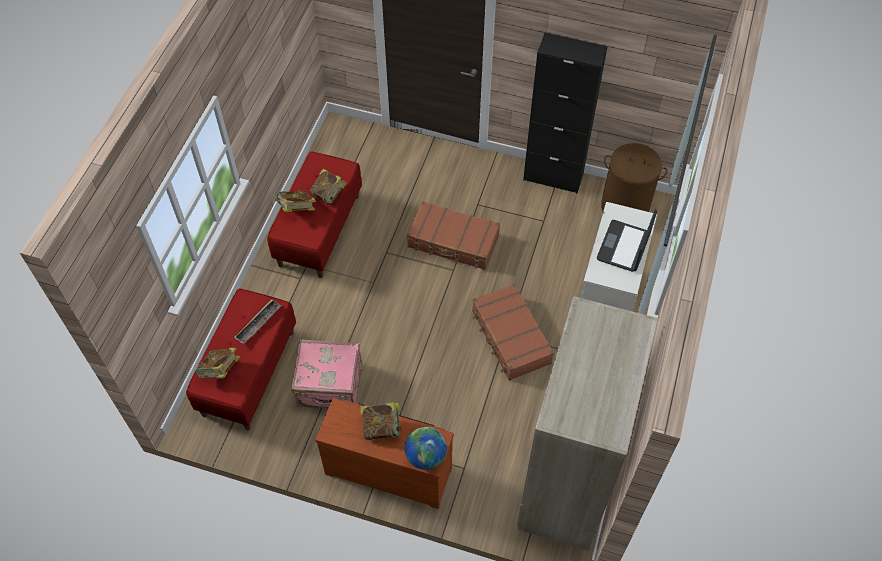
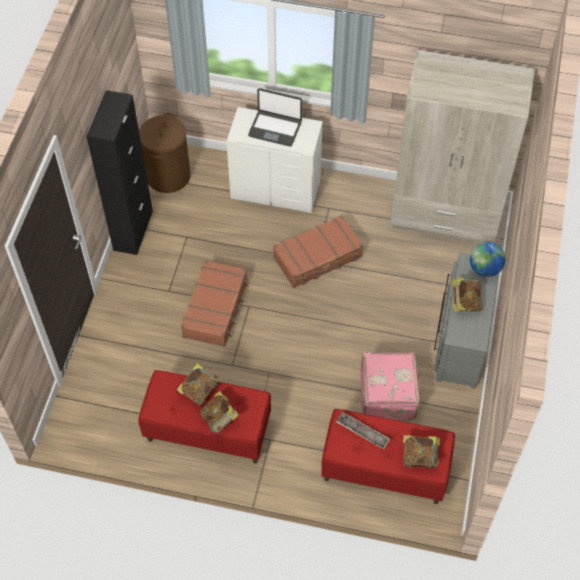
camera: 95 degrees left, 0 degrees up
(389, 468) = (459, 339): brown dresser -> grey dresser

